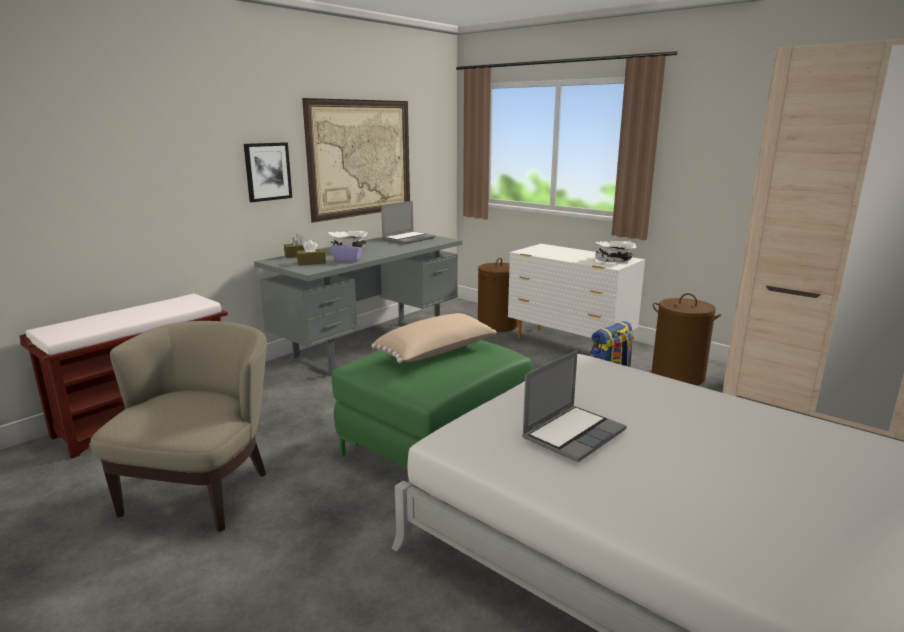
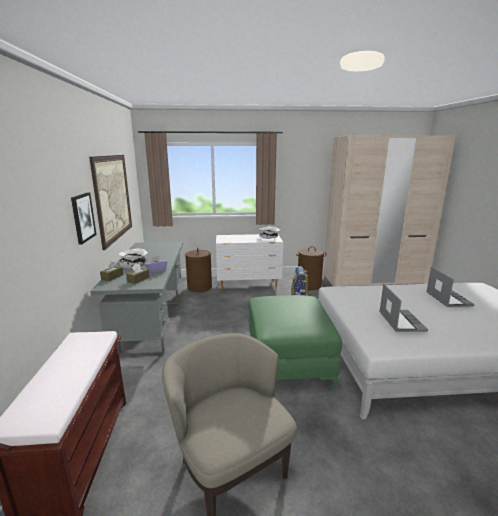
camera: 45 degrees left, 0 degrees up
(408, 239) = (150, 247): laptop -> laptop (447, 299)
(437, 353) = (289, 309): beige pillow -> none

